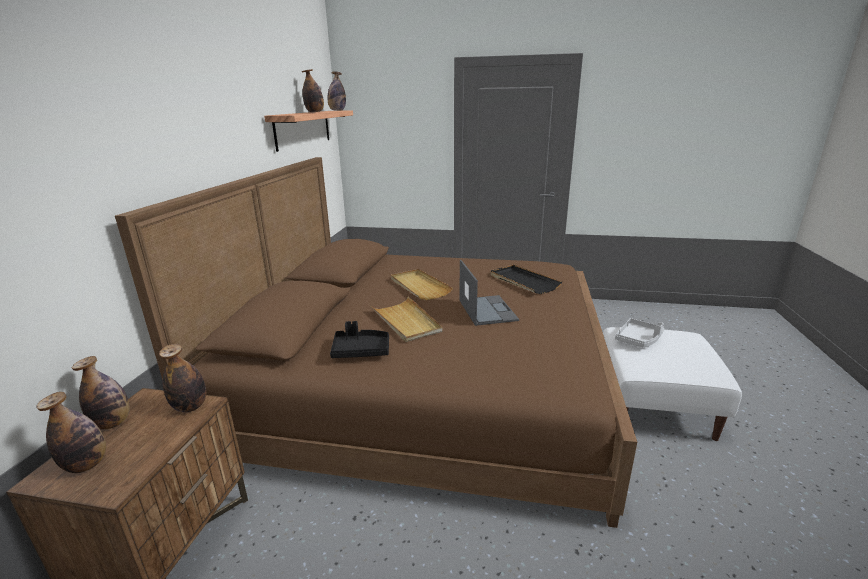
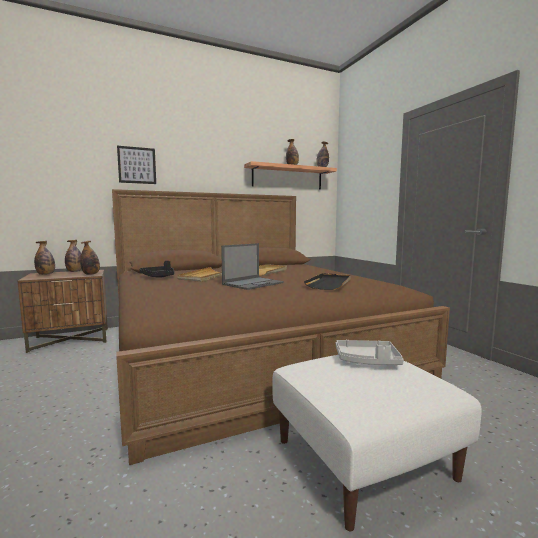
camera: 55 degrees right, 15 degrees down
(134, 147) = (137, 165): none -> picture

